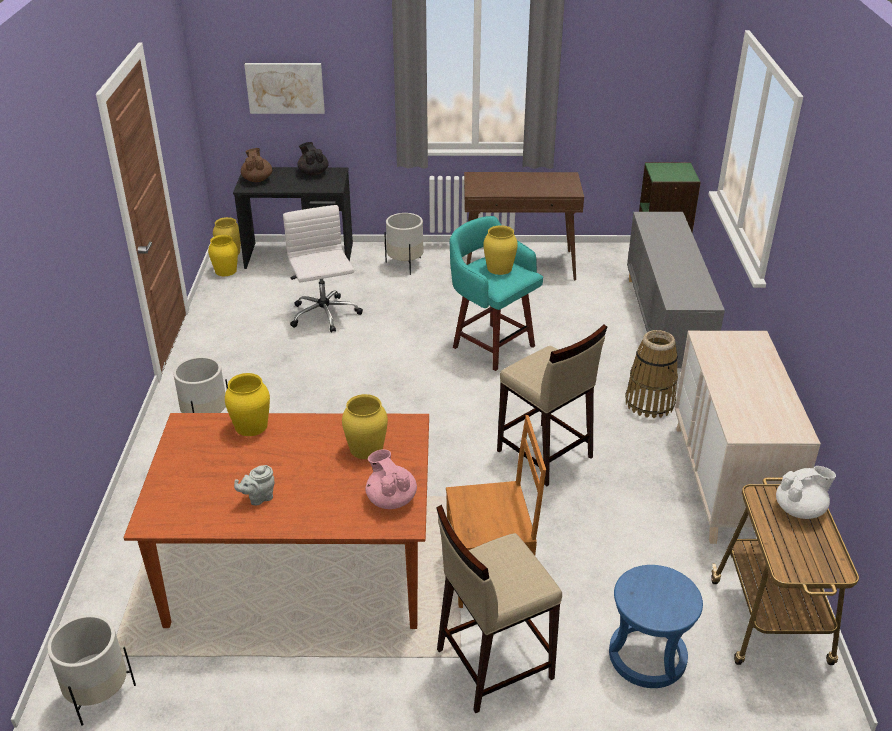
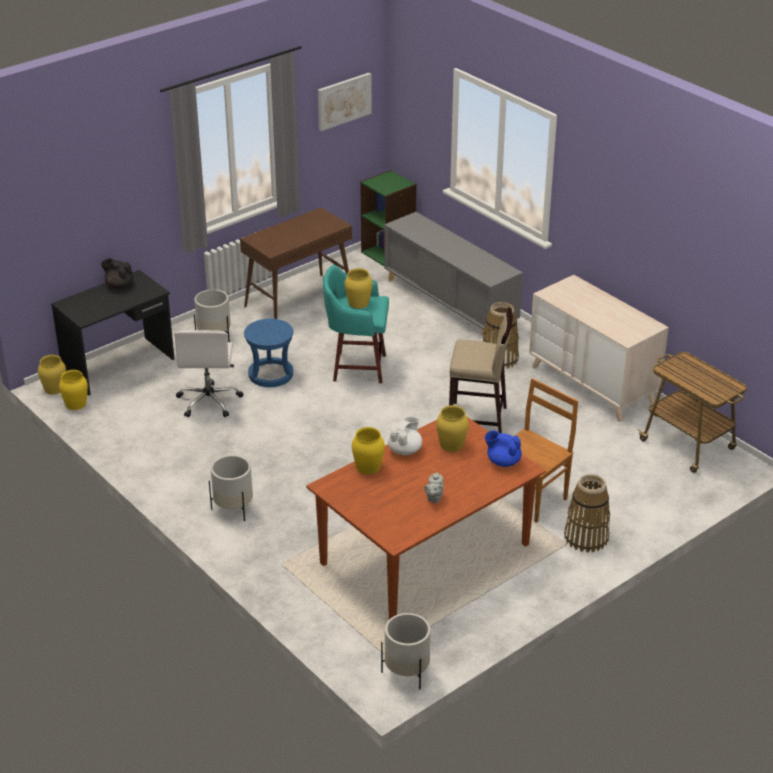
camera: 40 degrees left, 0 degrees up
(257, 179) = (82, 309): brown teapot -> none
(285, 87) = (83, 217): picture -> picture (343, 101)
(324, 315) = (209, 401): white office chair -> white office chair turned 120 degrees counterclockwise
(391, 499) = (503, 461): pink teapot -> blue teapot
(493, 663) = (586, 537): beige stool -> basket
(647, 656) = (651, 492): blue stool -> blue stool (271, 374)
(800, 510) = (689, 367): white teapot -> white teapot (405, 450)

